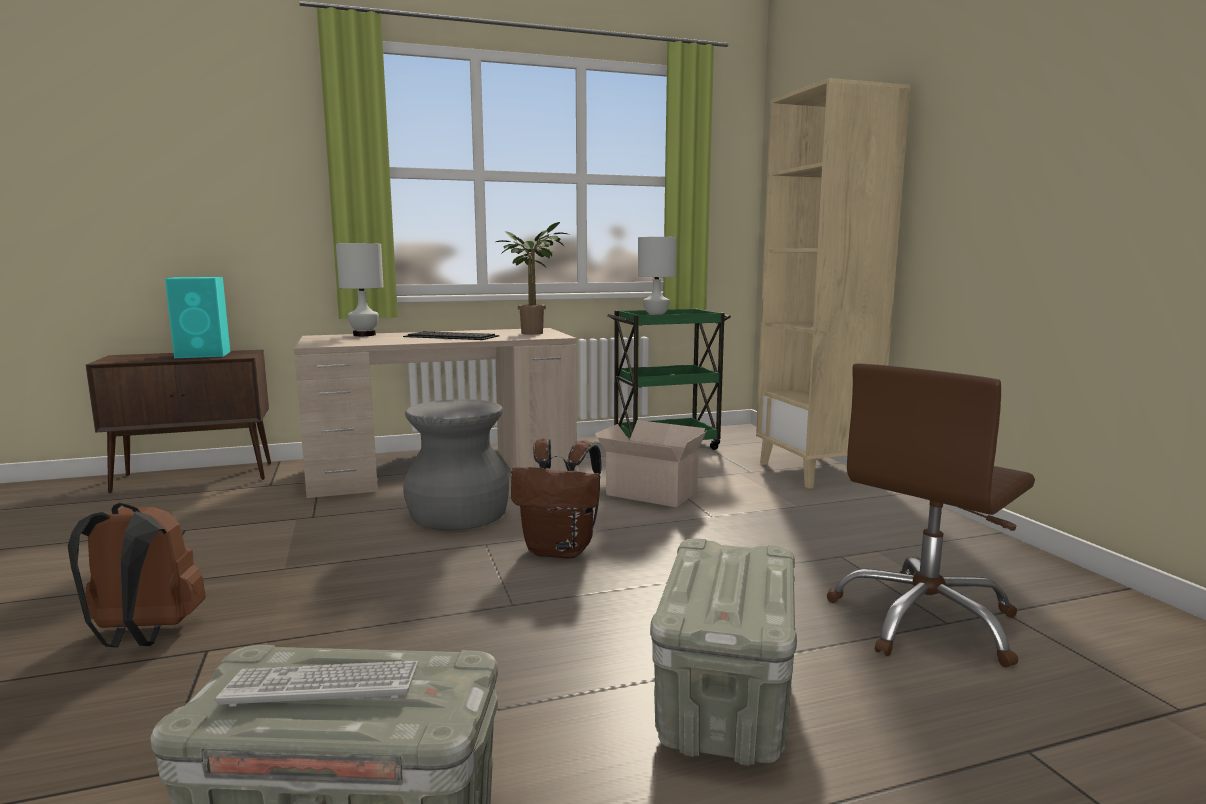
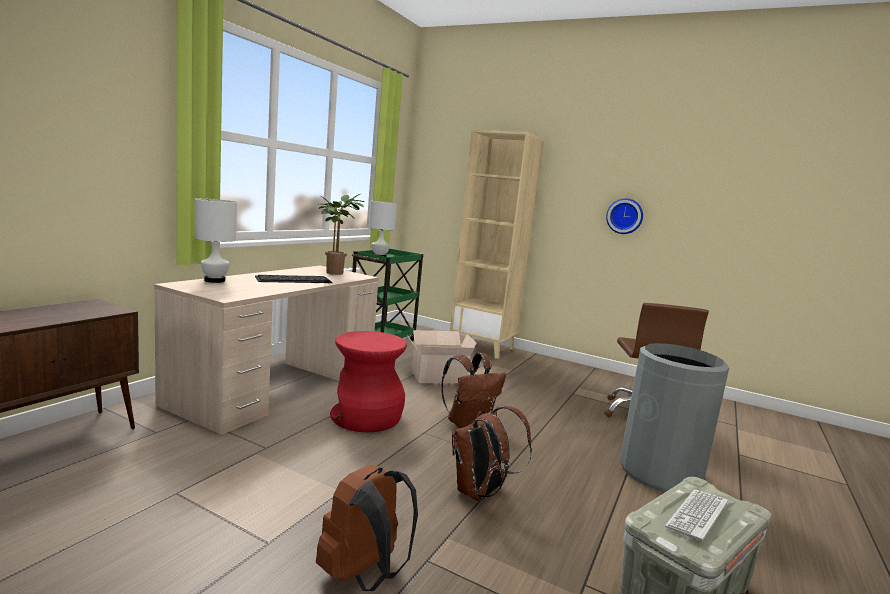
camera: 45 degrees left, 0 degrees up
(204, 354) = (60, 311): turquoise speaker -> none
(397, 619) = (480, 493): none -> brown backpack
(459, 515) = (366, 418): grey stool -> red stool
(726, 702) = (660, 473): grey storage box -> grey trash can
(1046, 203) = (625, 216): none -> wall clock

